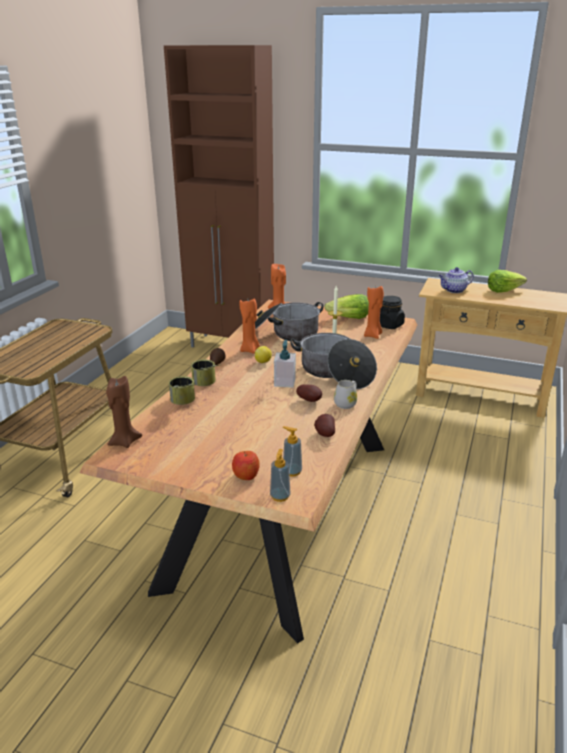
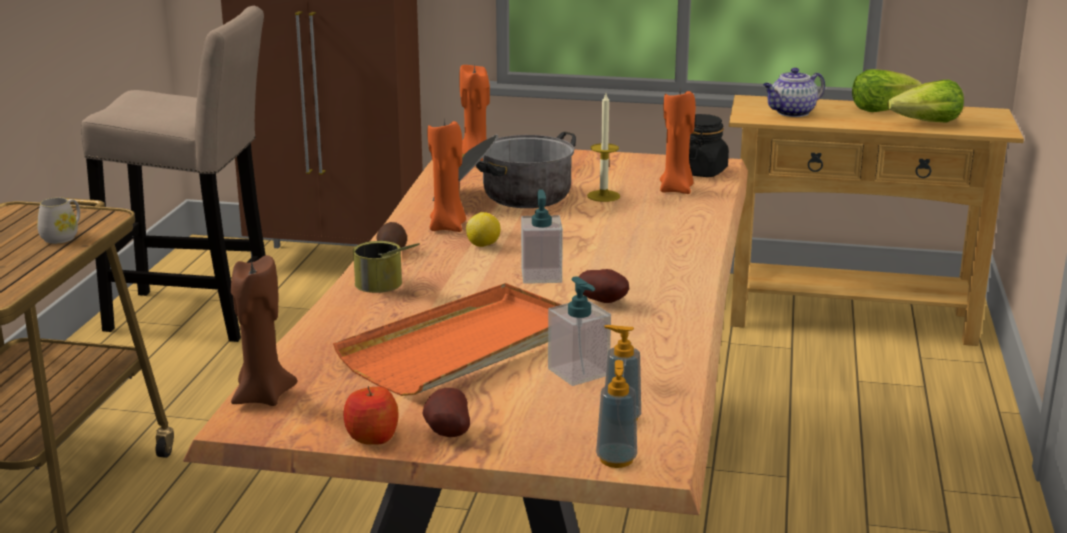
camera: 10 degrees left, 5 degrees down
(160, 369) = (198, 316): none -> beige stool
(183, 402) = (354, 322): can -> none
(231, 422) = (464, 347): none -> orange tray
(246, 475) = (534, 431): apple -> apple (372, 437)
(281, 442) = (578, 372): none -> soap dispenser
(324, 434) = (655, 353): potato -> potato (446, 433)
(334, 373) = (631, 254): cooking pot -> none
(347, 403) = (676, 301): white mug -> white mug (63, 237)
(349, 318) = (618, 165): lettuce -> lettuce (927, 123)

